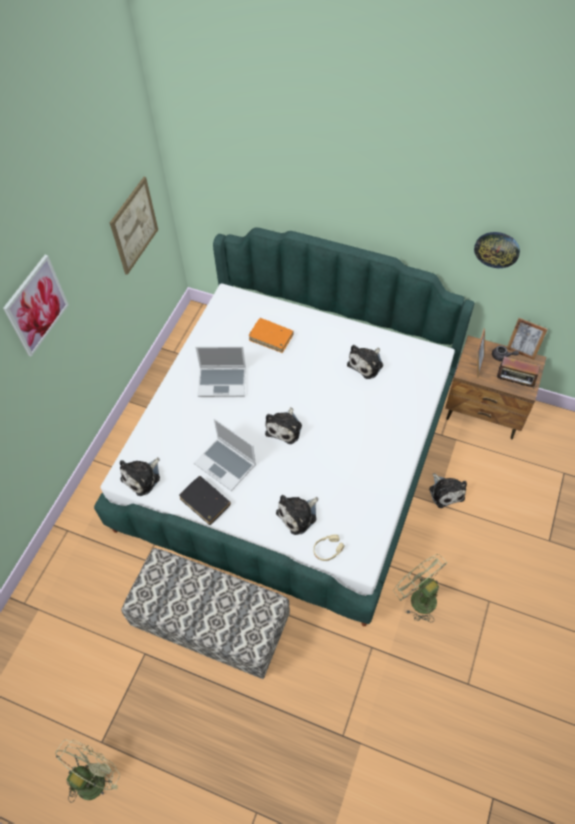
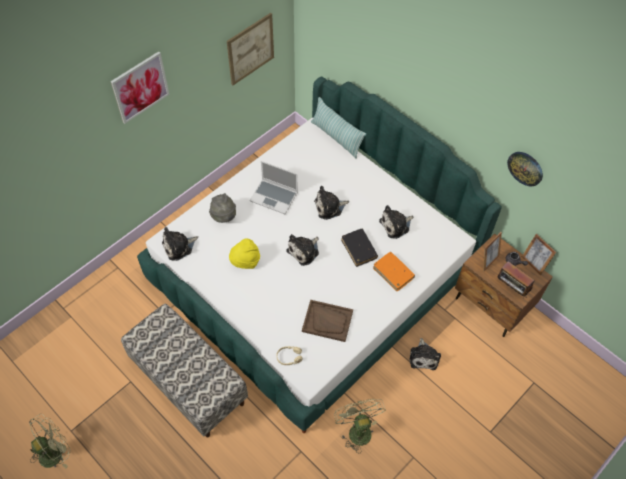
camera: 20 degrees right, 0 degrees up
(177, 424) = (224, 216): none -> grey hat
(205, 502) = (215, 284): black book -> black book (359, 249)
(226, 464) = (245, 261): laptop -> yellow hat
(257, 295) = (336, 137): none -> pillow
(271, 338) = (330, 176): orange book -> orange book (393, 273)
(298, 515) = (280, 322): plush toy -> plush toy (329, 207)
(348, 493) = (327, 321): none -> brown tray

